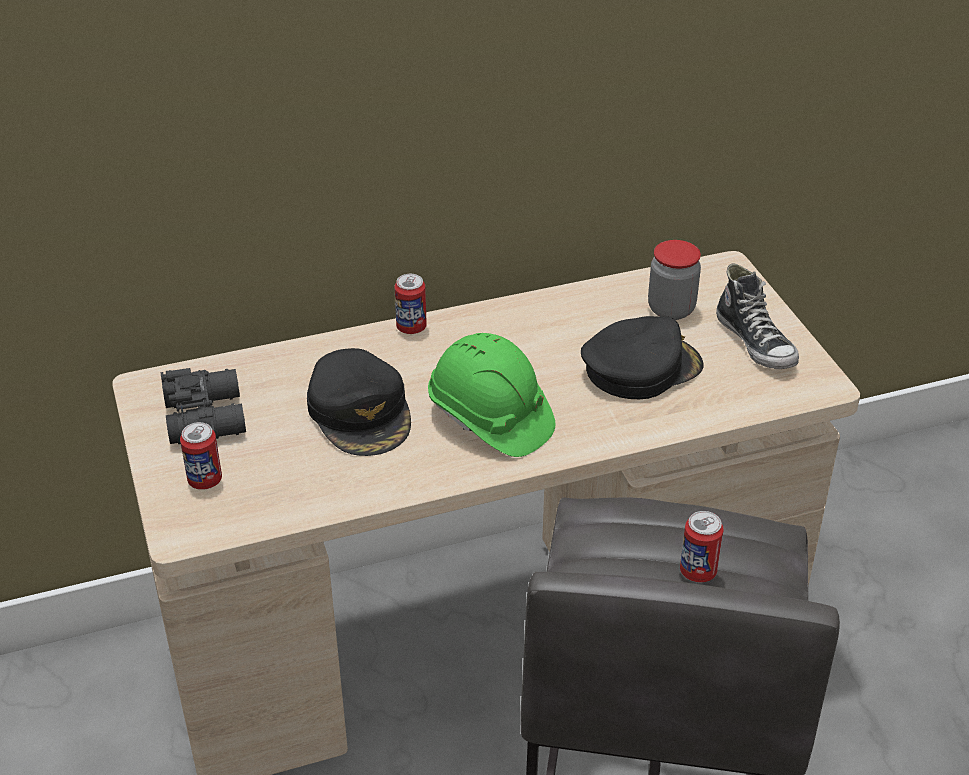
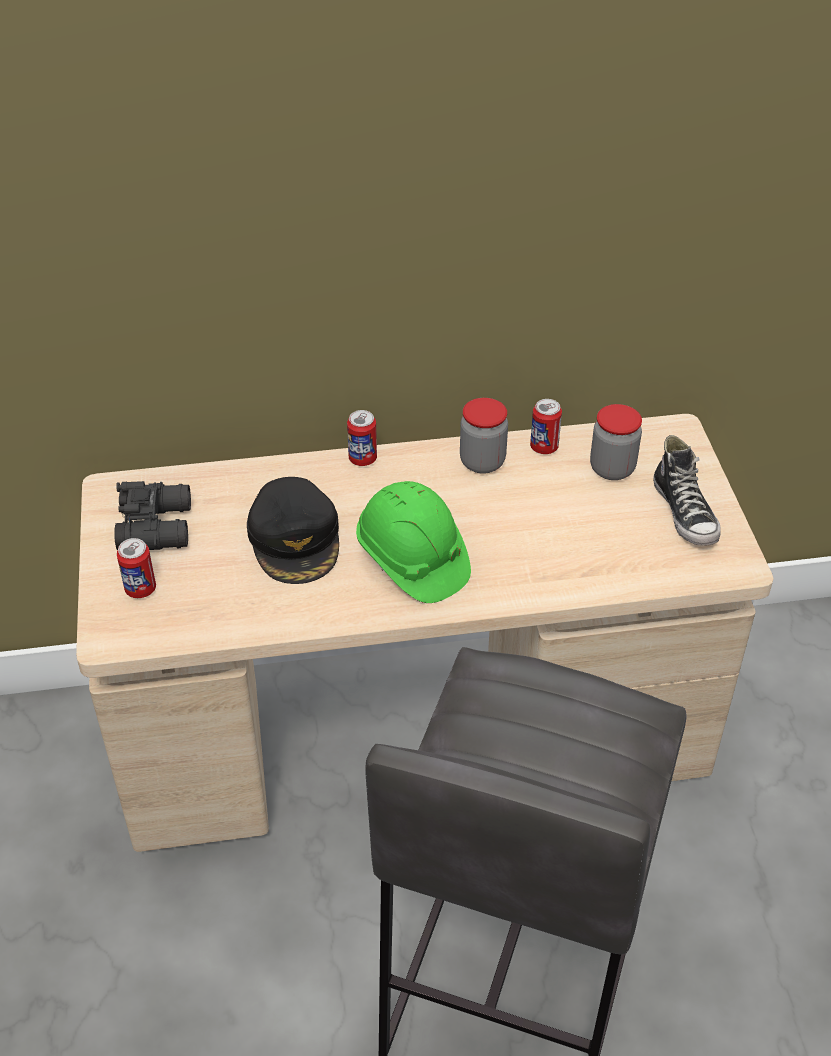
camera: 10 degrees right, 5 degrees up
(537, 317) = (482, 462): none -> jar
(640, 367) = (567, 525): black cap -> none
(698, 571) = (565, 743): can -> can (544, 447)

